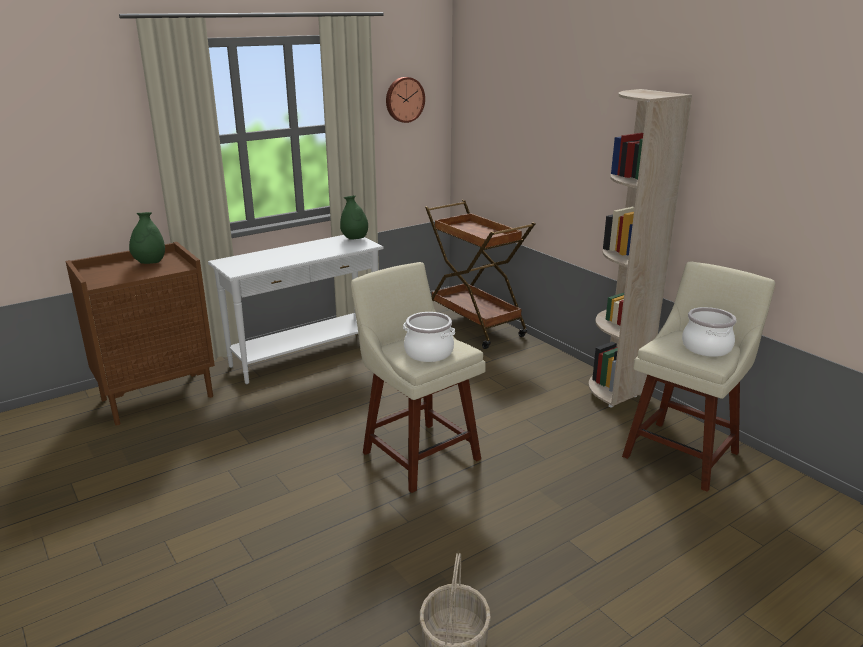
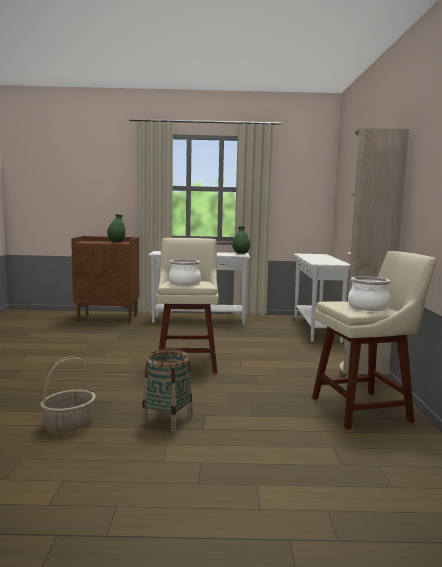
camera: 35 degrees right, 15 degrees down
(404, 99) = (298, 177): wall clock -> none
(473, 326) = (317, 329): brown cart -> white console table
(546, 571) = (167, 420): none -> basket

